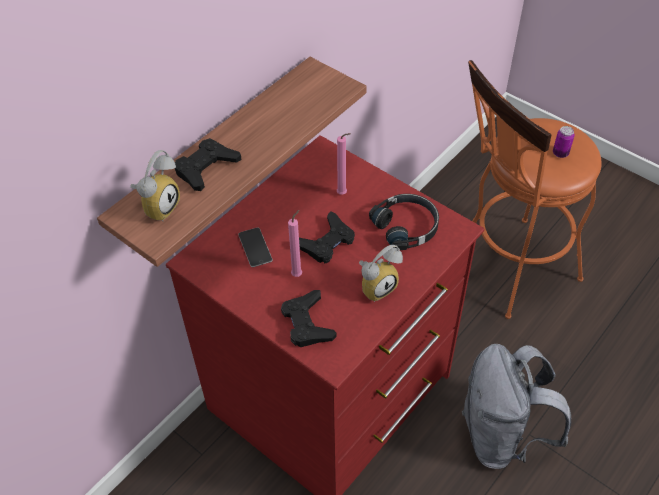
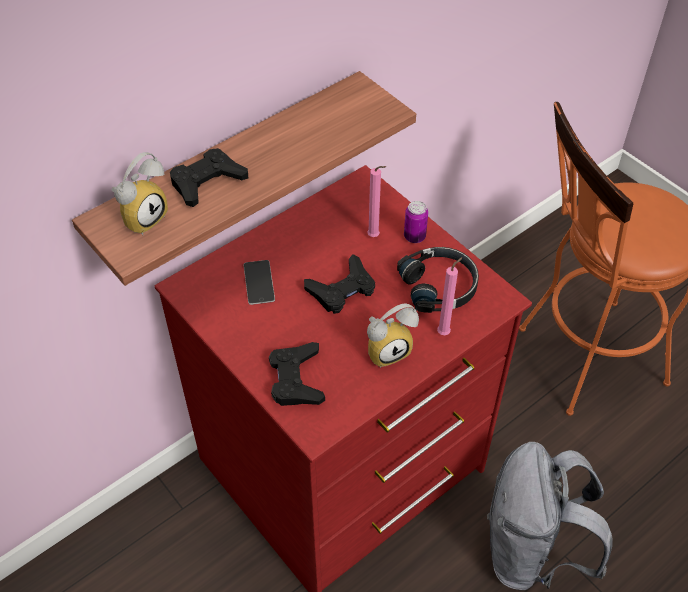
camera: 10 degrees right, 0 degrees up
(298, 274) = (300, 321): pink candle -> pink candle (445, 332)
(560, 153) = (654, 228): can -> can (414, 237)

